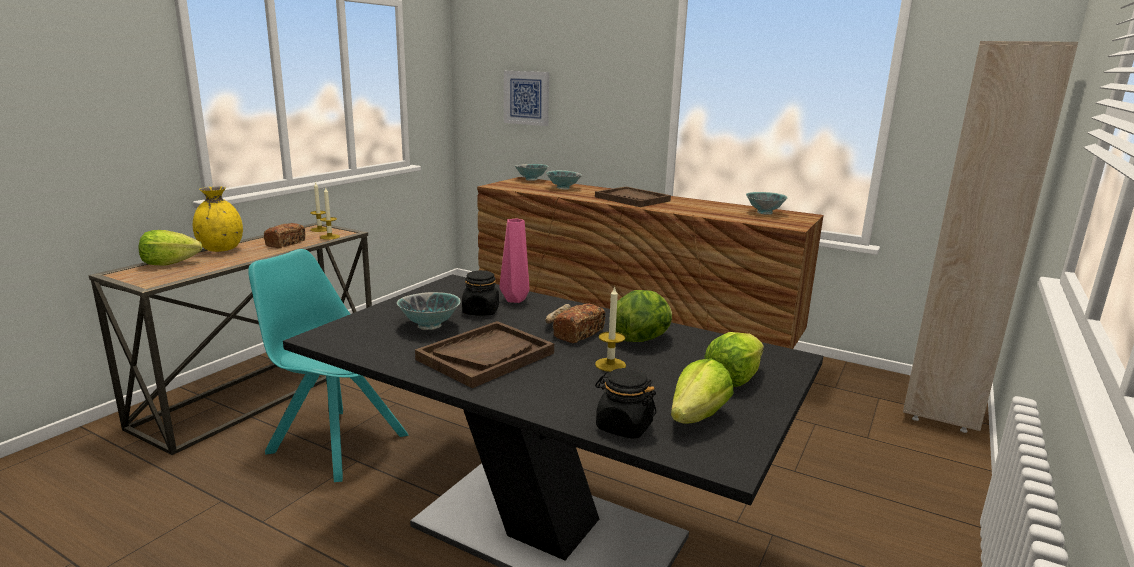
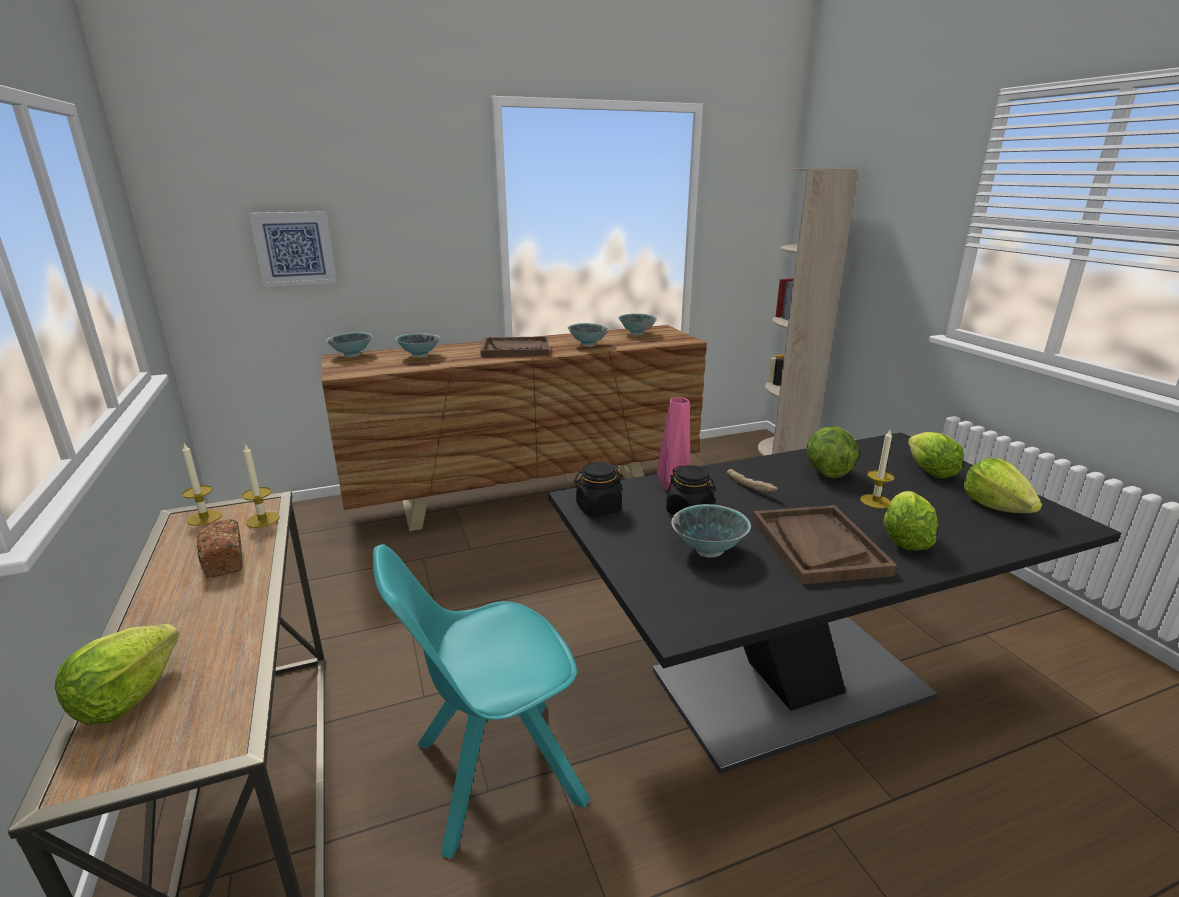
camera: 50 degrees left, 5 degrees up
(221, 249) = (145, 623): yellow vase -> none
(549, 384) = (904, 538): none -> lettuce
(579, 333) = (792, 490): bread -> none
(623, 426) = (1004, 537): black jar -> black jar (598, 508)
(693, 209) = (588, 345): none -> bowl

